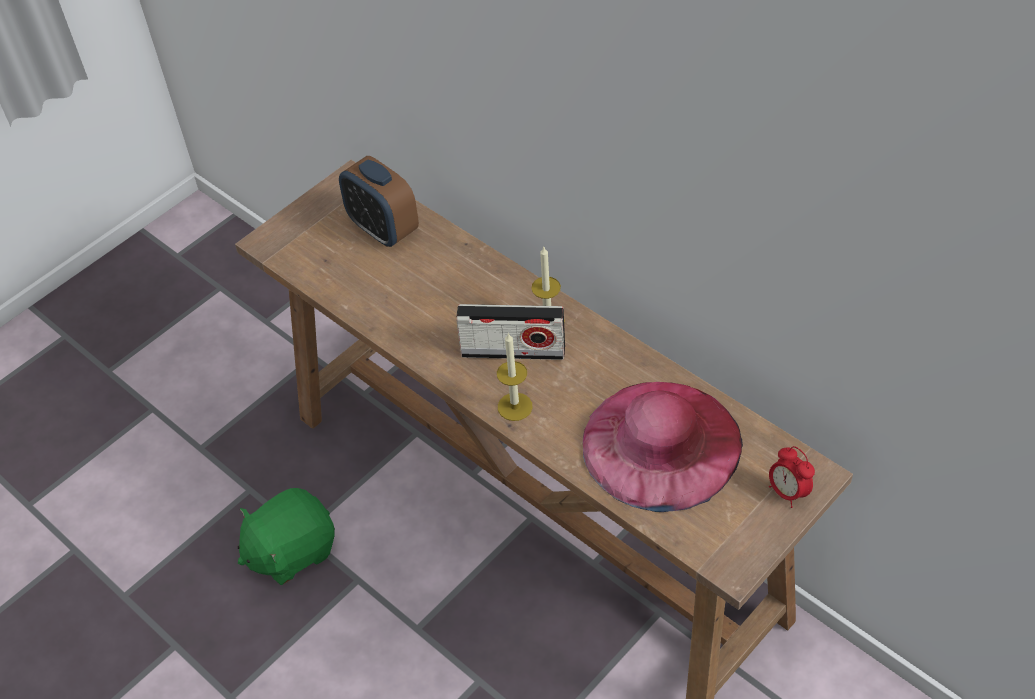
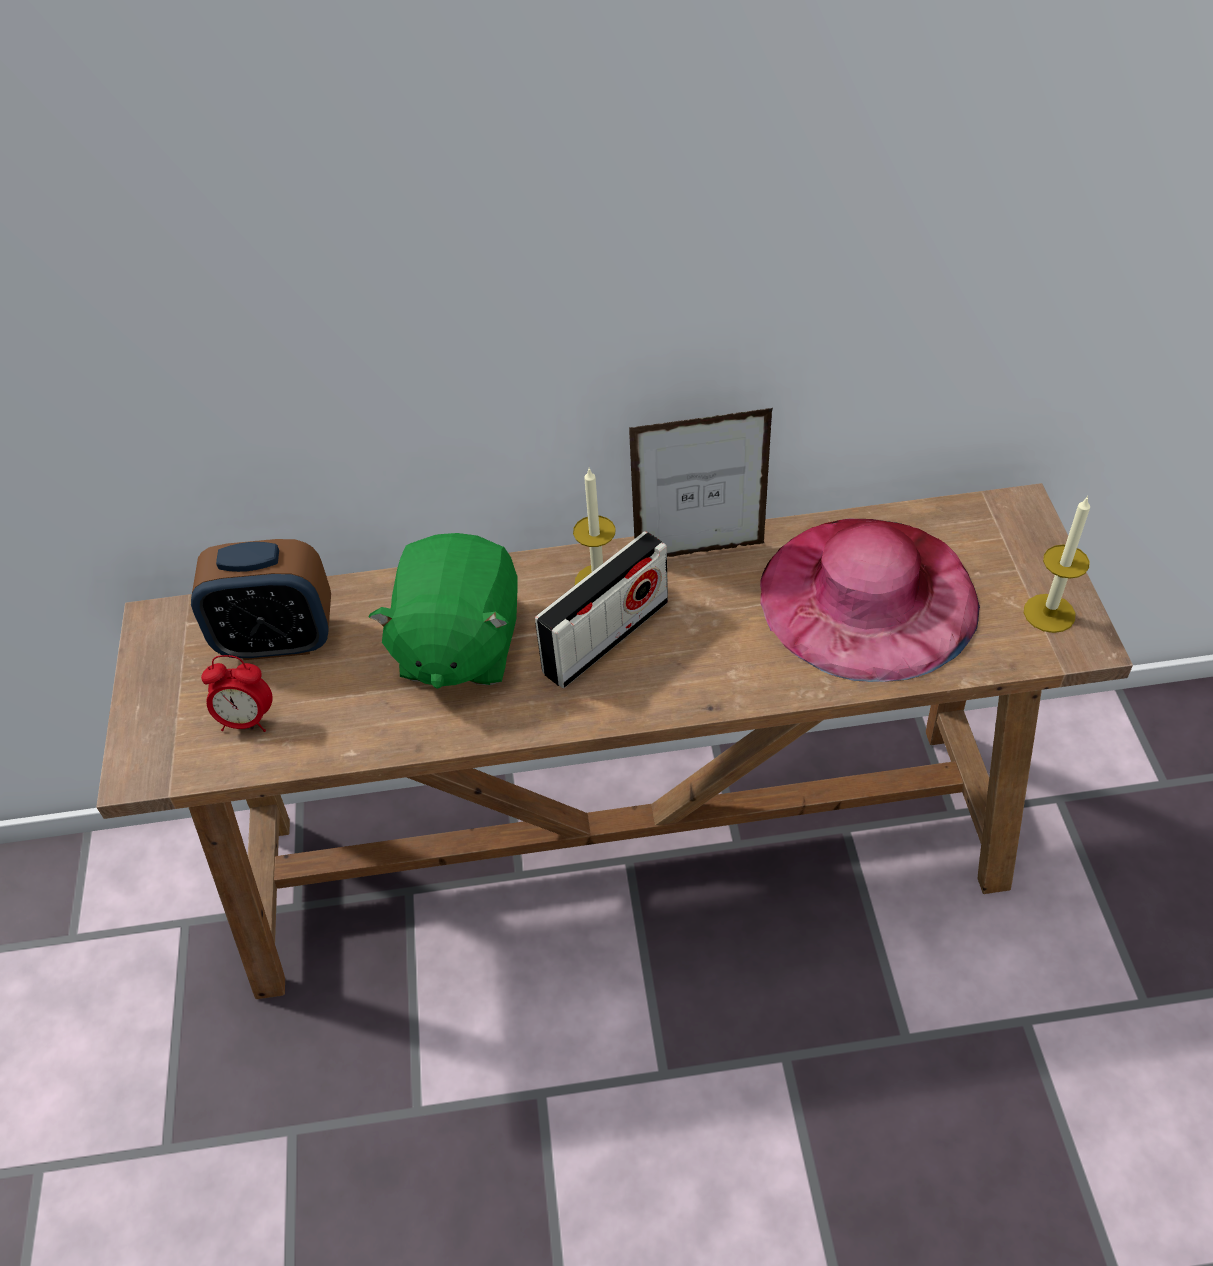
camera: 50 degrees left, 0 degrees up
(291, 551) = (428, 1142): green plush toy -> green plush toy (458, 646)
(515, 406) = (688, 686): candle -> candle (1049, 613)
(615, 349) = (700, 552): none -> picture frame
(787, 492) = (1023, 541): alarm clock -> alarm clock (247, 720)

